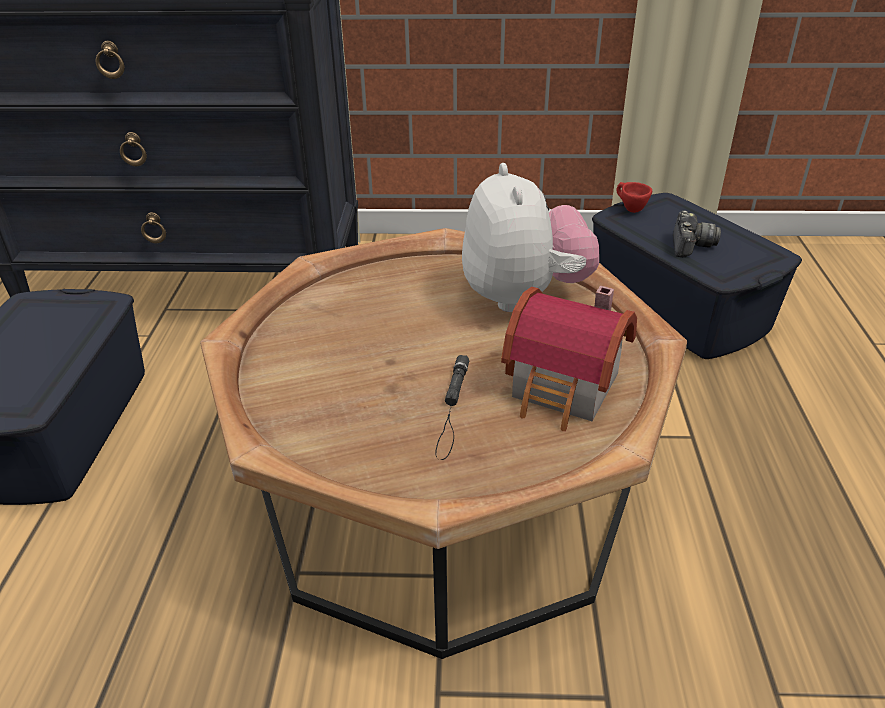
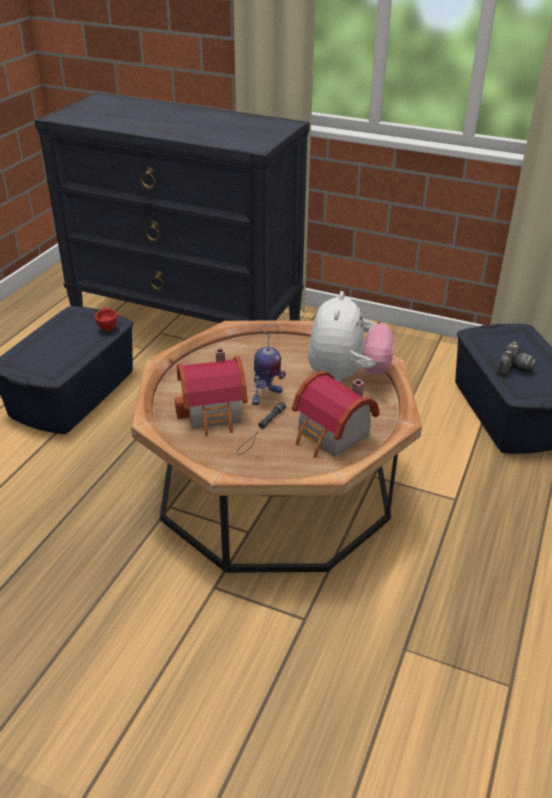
camera: 20 degrees right, 0 degrees up
(360, 400) = (215, 413): none -> toy house
(425, 354) = (265, 396): none -> toy robot
(629, 209) = (489, 331): red cup -> red cup (107, 328)

